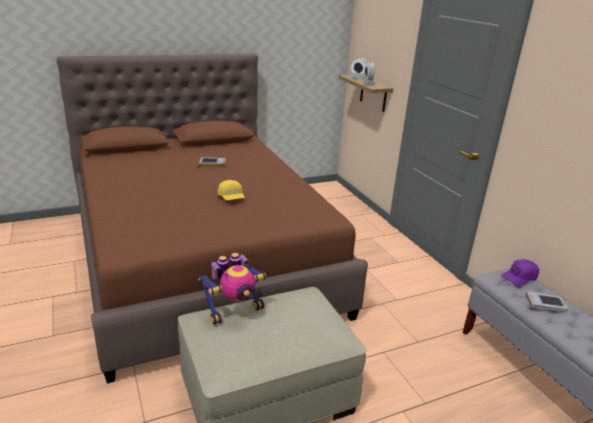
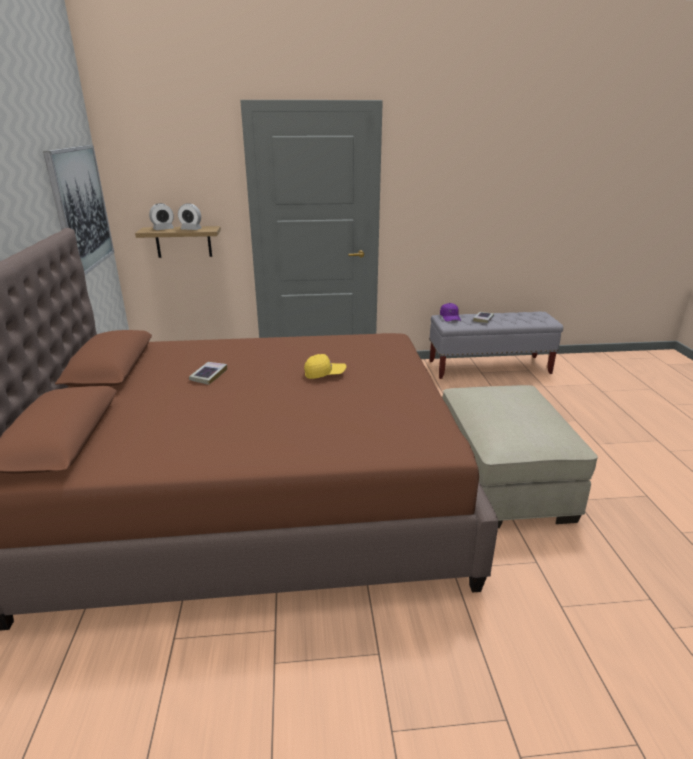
camera: 70 degrees left, 0 degrees up
(234, 311) = (494, 424): toy robot -> none
(302, 47) = (80, 209): none -> picture

